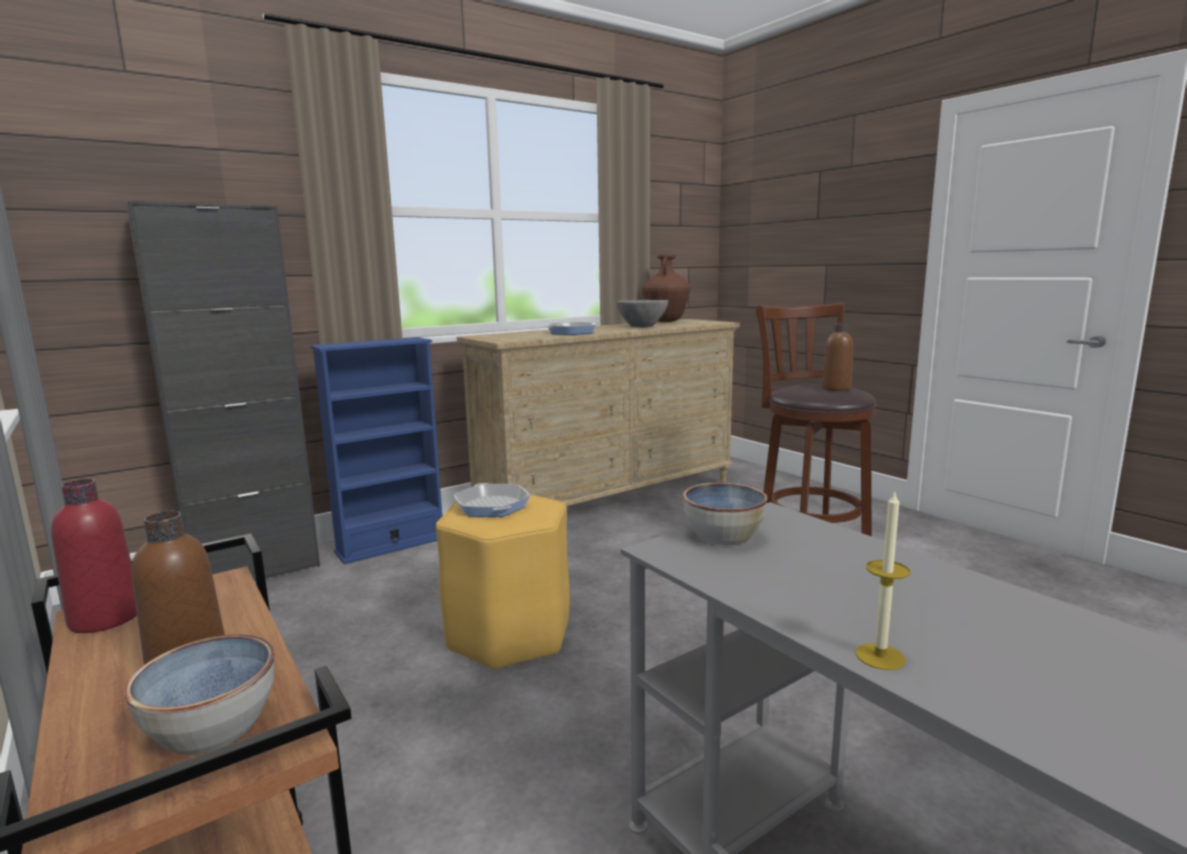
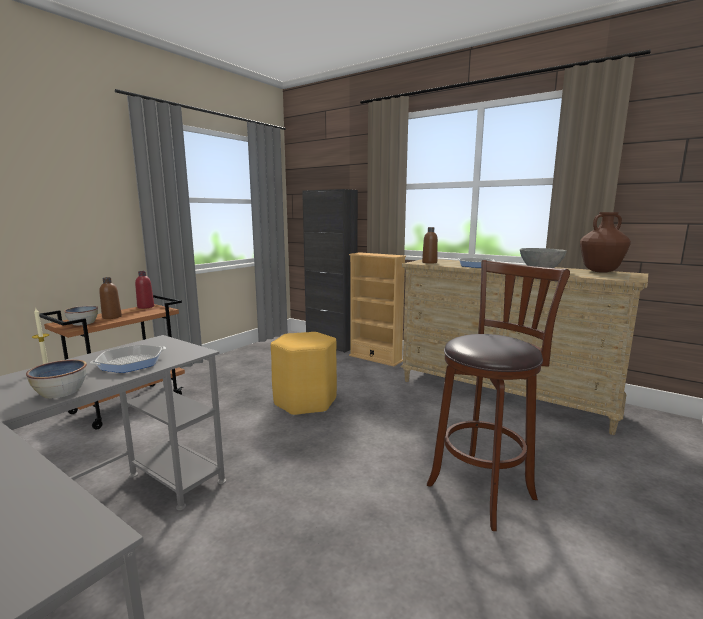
camera: 70 degrees right, 0 degrees up
(391, 545) = (375, 358): blue bookcase -> beige bookcase
(492, 506) = (307, 336): frying pan -> frying pan (130, 363)
(723, 536) = (171, 346): bowl -> bowl (61, 392)
(836, 389) = (494, 345): brown bottle -> brown bottle (429, 262)

